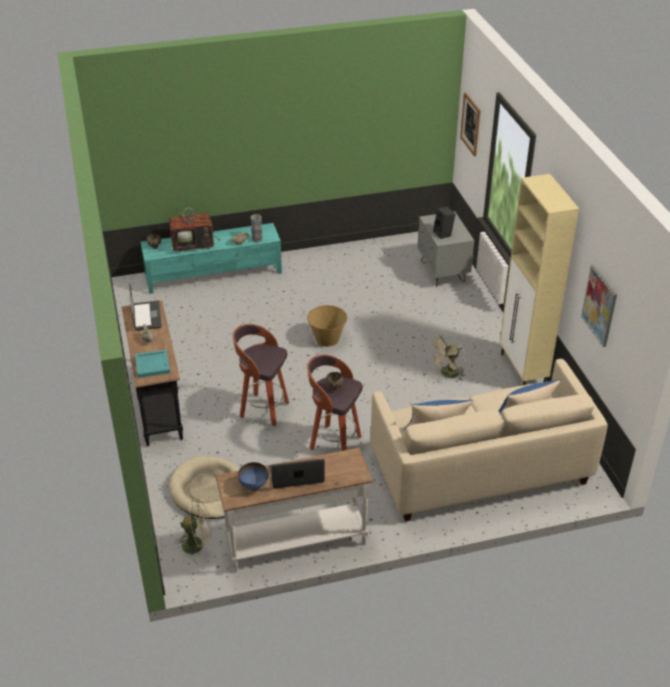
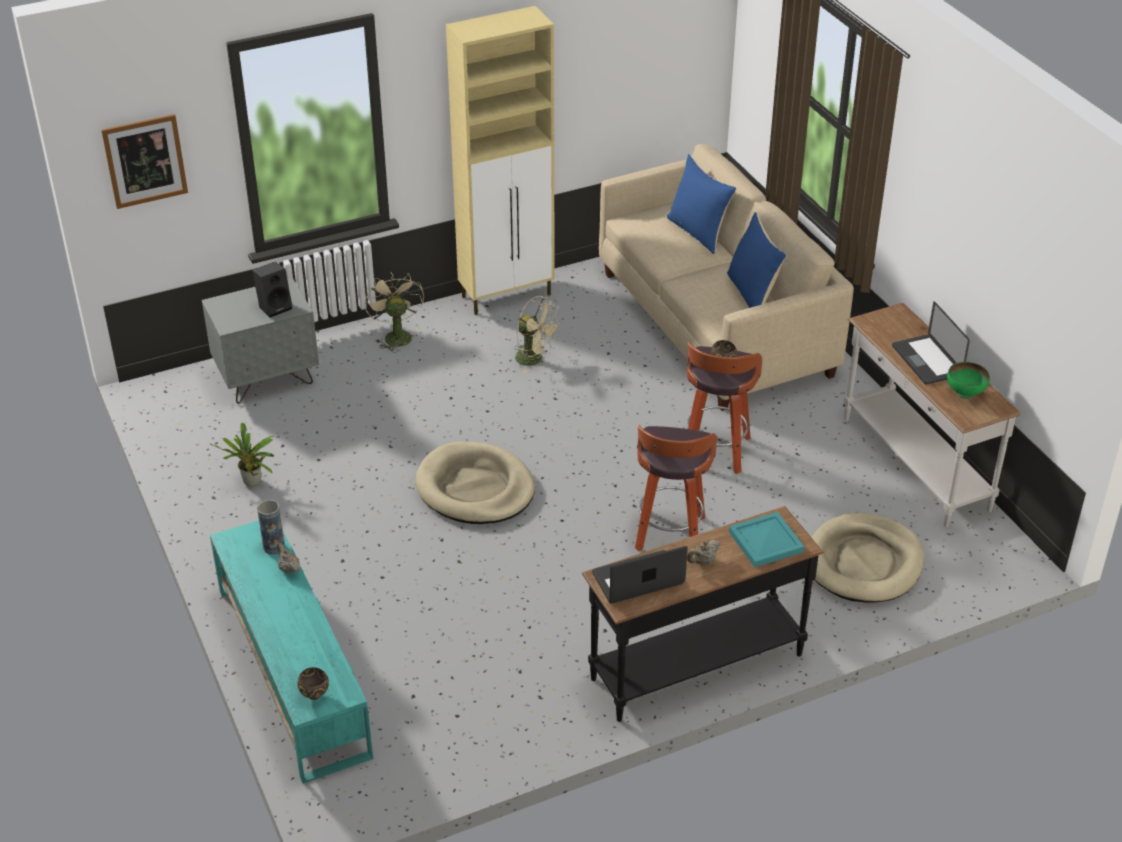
camera: 100 degrees left, 0 degrees up
(194, 244) = (298, 635): television -> none
(197, 544) = (965, 555): beige fan -> beige fan (395, 335)
(253, 485) = (964, 394): blue bowl -> green bowl
(327, 339) = (475, 488): basket -> beige dog bed
(352, 265) = (252, 483): none -> potted plant
(599, 305) = (612, 76): picture -> none

